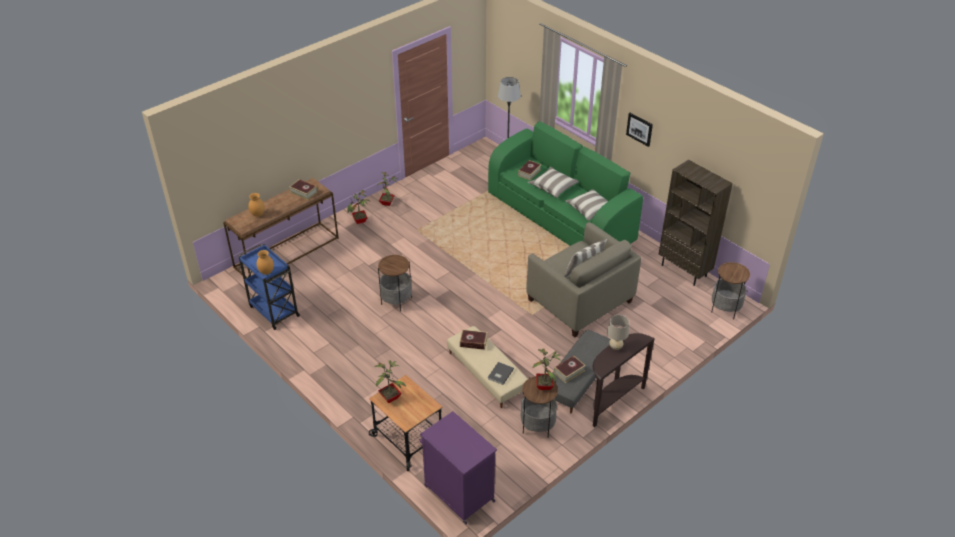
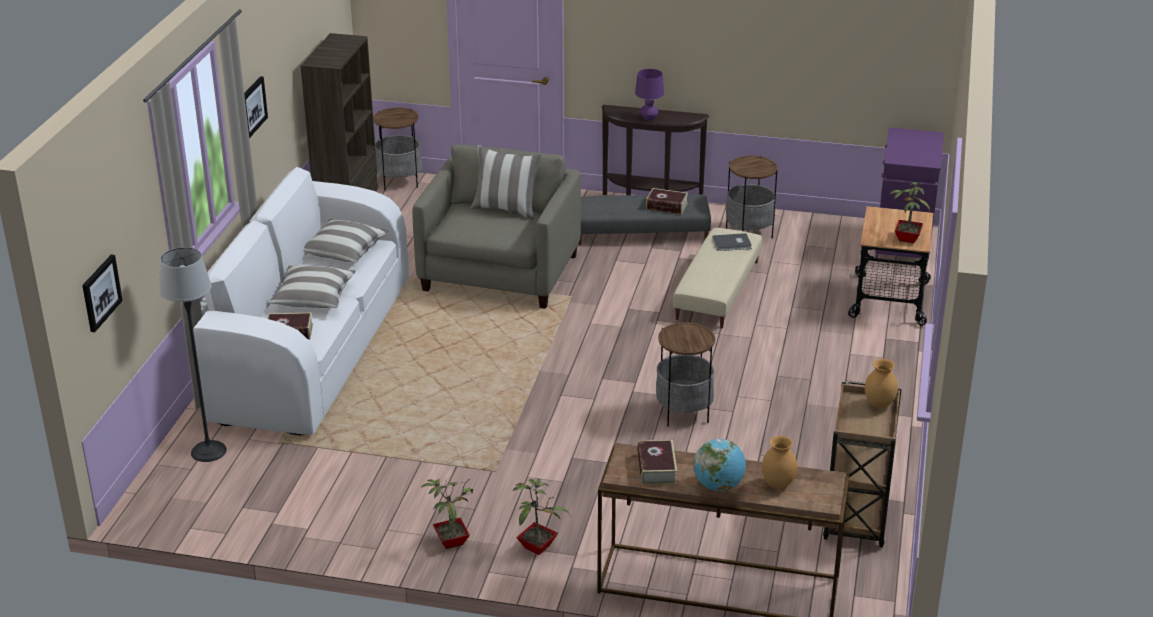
camera: 125 degrees left, 10 degrees down
(273, 310) = (856, 518): blue cart -> brown cart
(276, 201) = (718, 486): none -> globe
(473, 342) = (706, 279): book -> none
(507, 66) = (100, 292): none -> picture
(545, 386) = (744, 164): potted plant -> none
(560, 217) = (313, 349): green sofa -> white sofa
(615, 347) = (648, 118): beige table lamp -> purple table lamp

